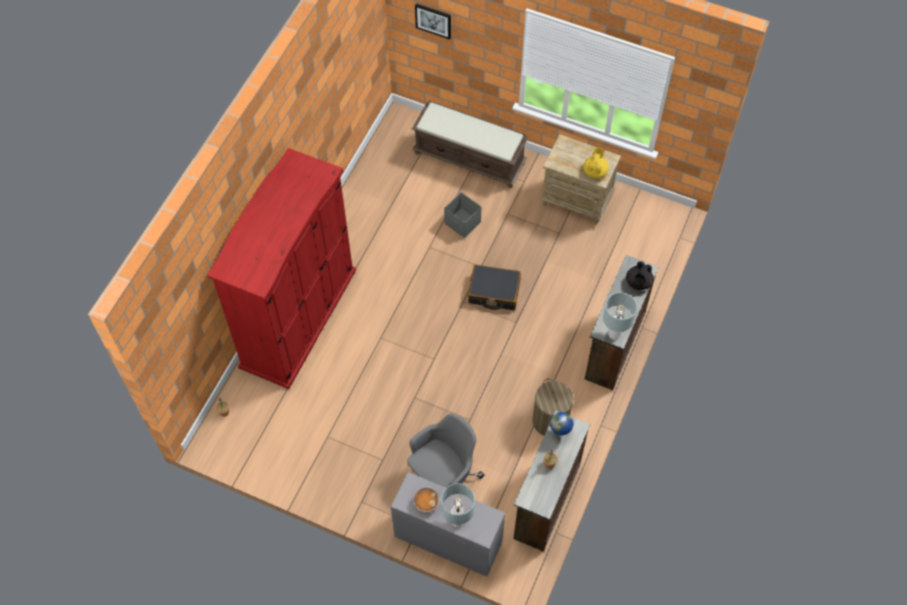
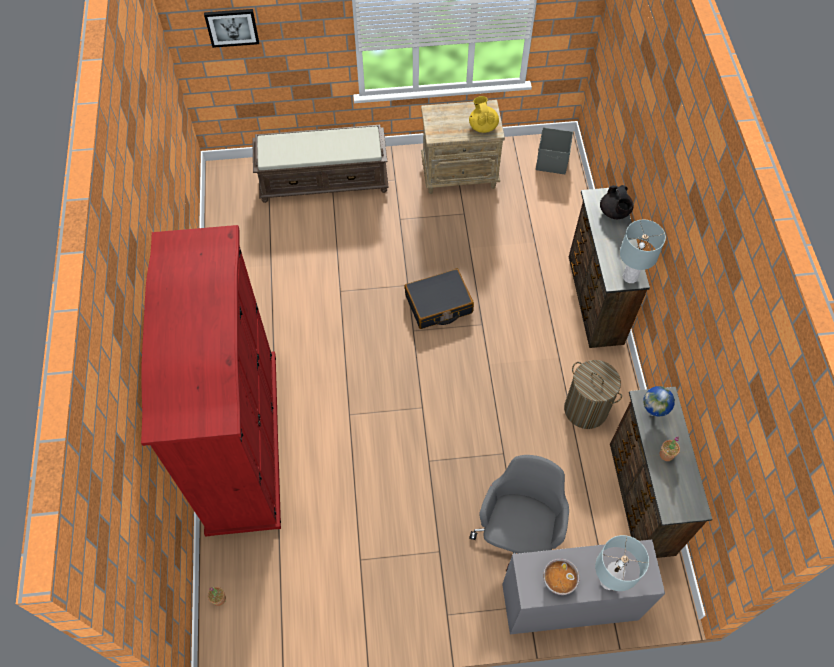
camera: 30 degrees left, 0 degrees up
(462, 223) = (360, 250): grey storage box -> grey storage box (552, 162)

